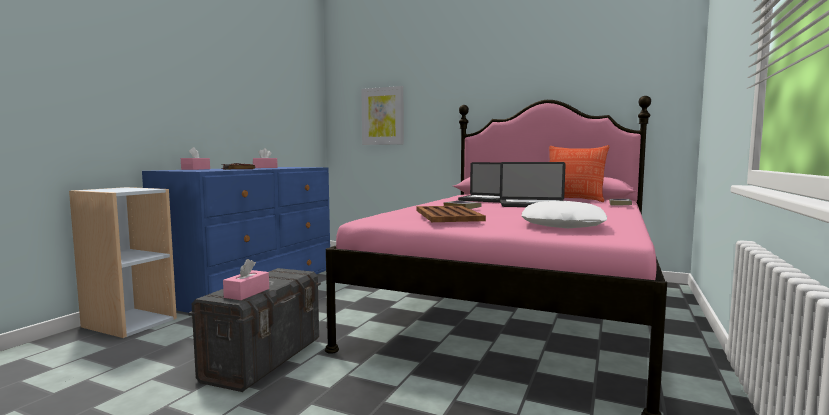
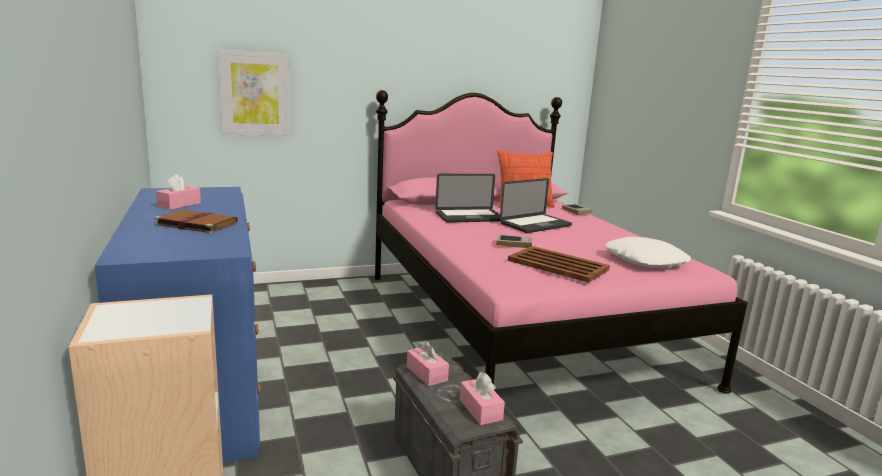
camera: 45 degrees left, 10 degrees up
(196, 169) = (136, 237): pink tissue box -> pink tissue box (426, 373)

